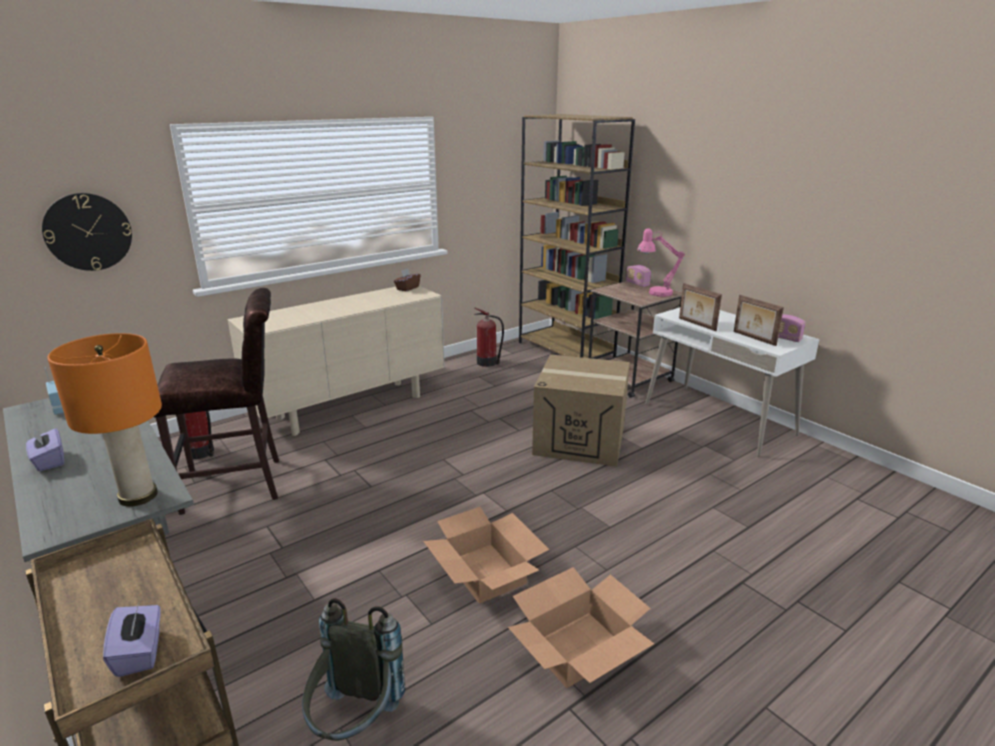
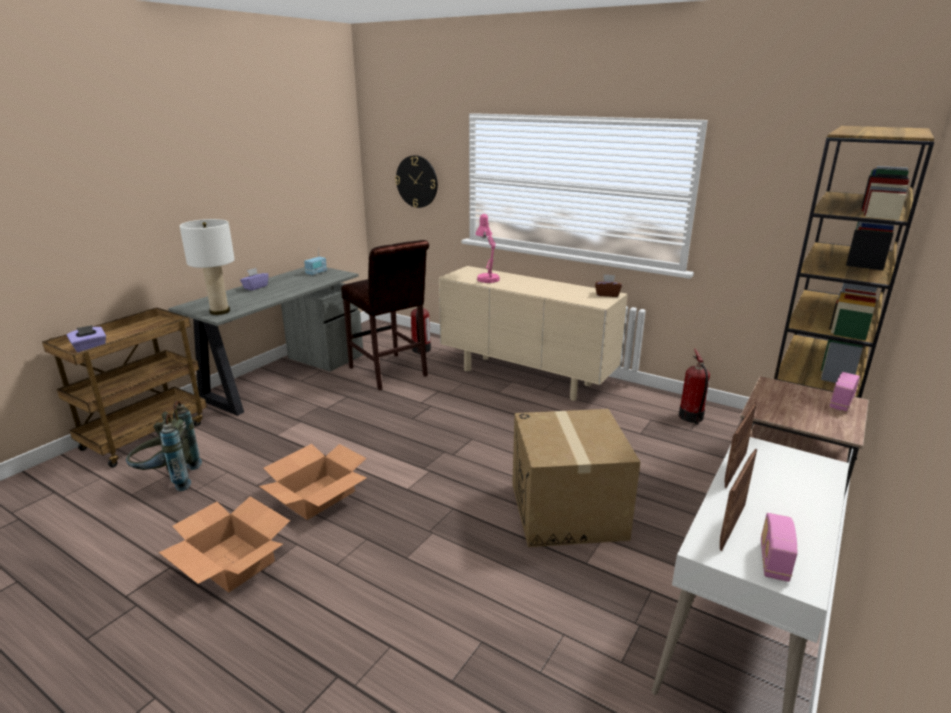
camera: 70 degrees right, 0 degrees up
(138, 496) = (219, 311): orange table lamp -> white table lamp
(655, 293) = (817, 420): pink table lamp -> pink table lamp (486, 278)

